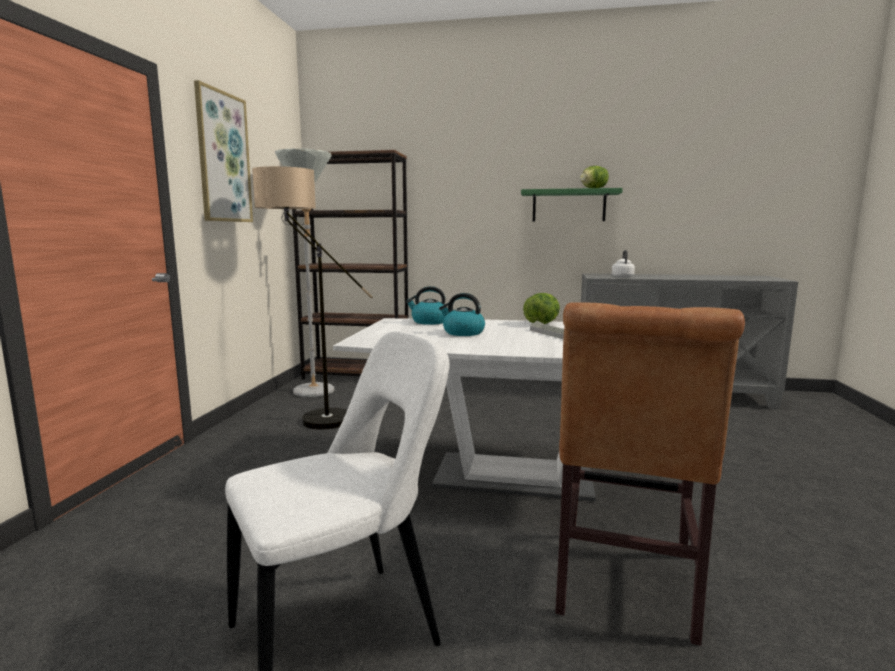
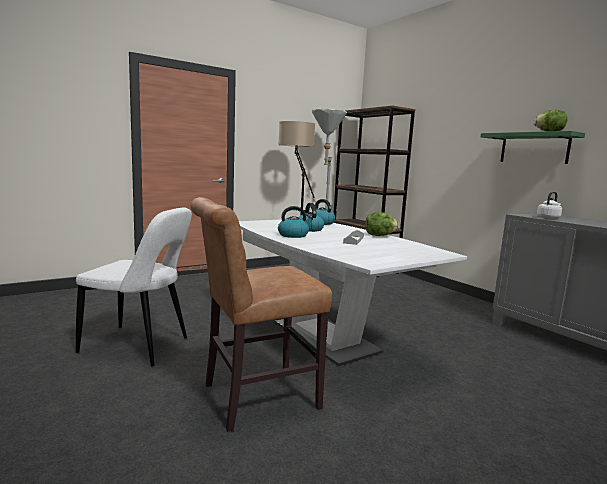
camera: 45 degrees right, 0 degrees up
(223, 158) = (280, 116): picture -> none
(491, 344) = (293, 235): none -> kettle

